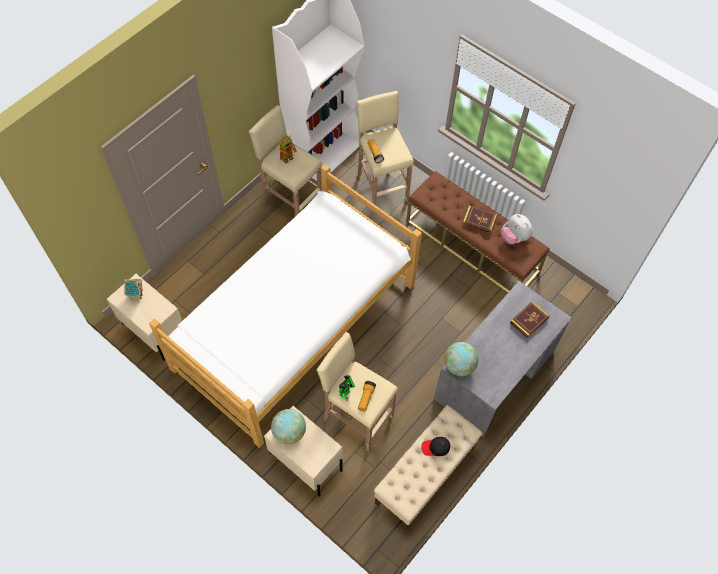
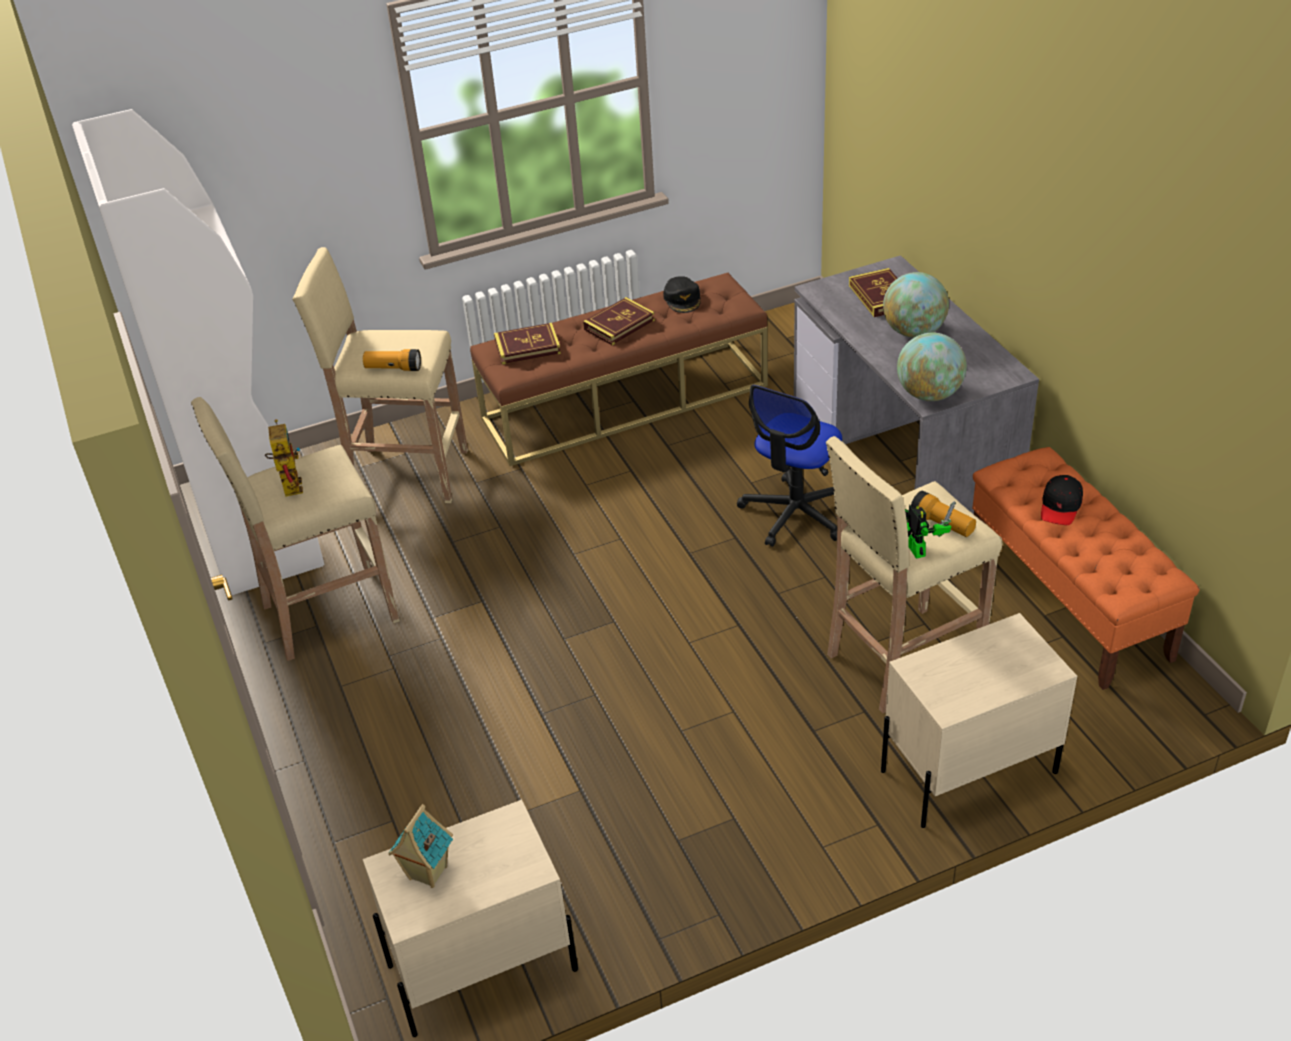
camera: 60 degrees left, 20 degrees down
(289, 432) = (952, 684): globe -> globe (914, 332)
(294, 326) = (635, 696): bed -> none
(425, 475) = (1069, 601): beige bench -> orange bench
(429, 344) = (794, 514): none -> office chair
(443, 192) = (527, 347): none -> book
(514, 237) = (682, 299): plush toy -> black cap

